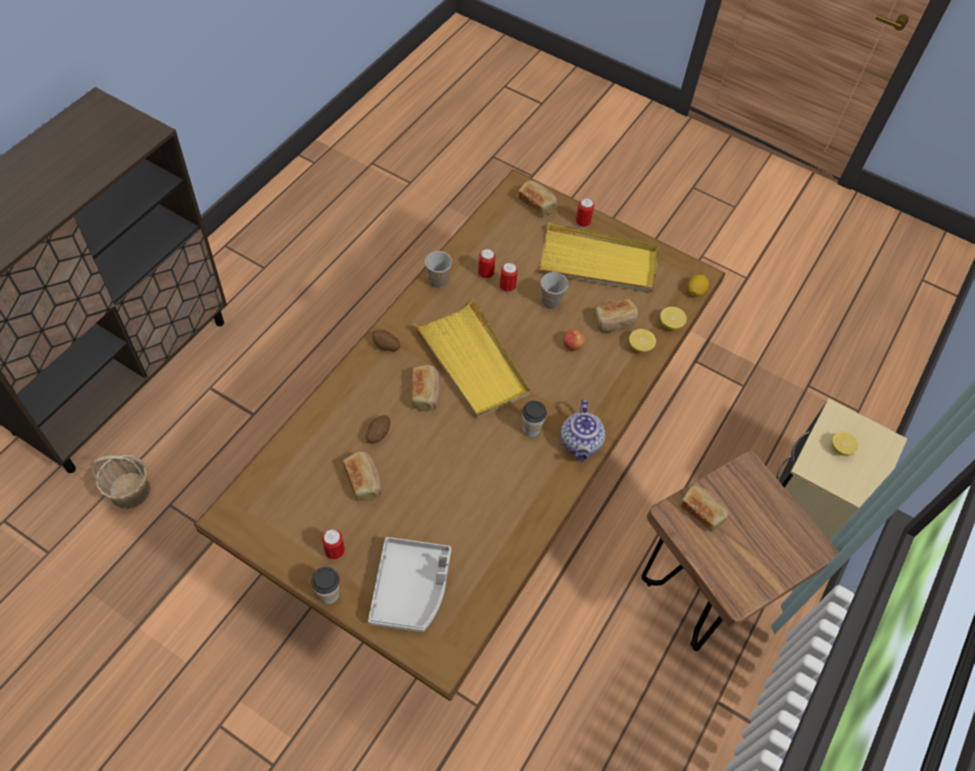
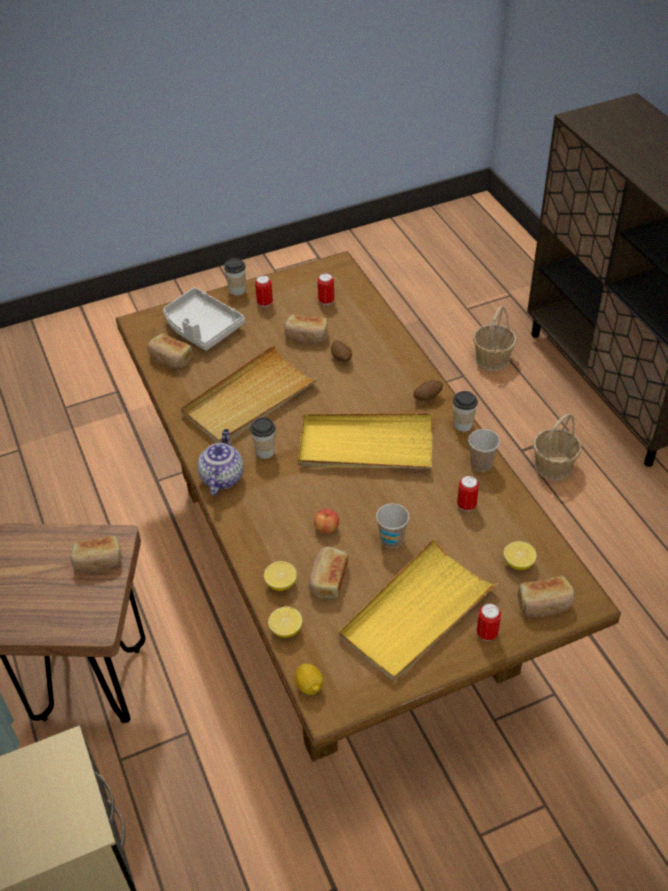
camera: 130 degrees right, 10 degrees down
(260, 384) = (553, 466): none -> basket
(403, 309) = (463, 425): none -> cup
(426, 393) = (357, 401): bread -> bread (170, 359)
(481, 478) = (249, 400): none -> beige tray
(507, 287) = (436, 514): can -> can (326, 301)
(581, 443) = (222, 477): teapot -> teapot turned 60 degrees clockwise
(841, 448) = (54, 798): lemon -> lemon (518, 563)

